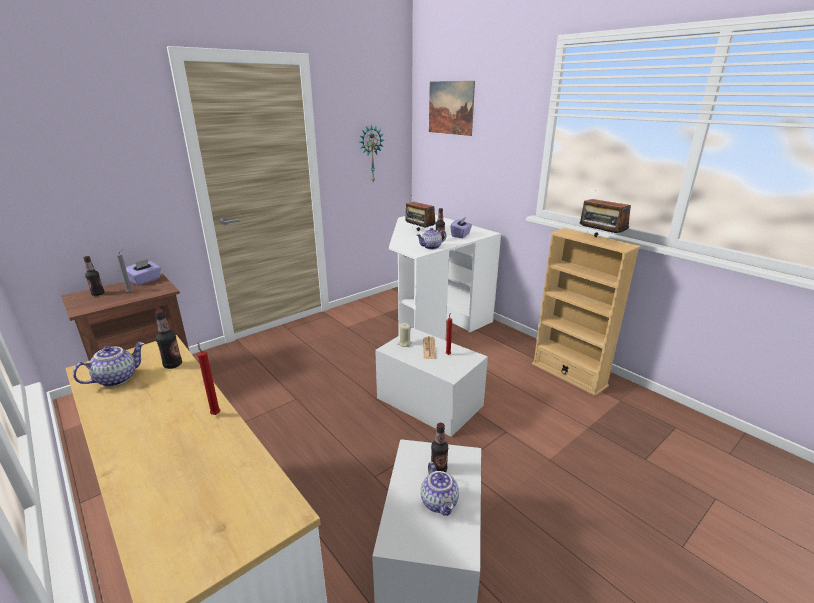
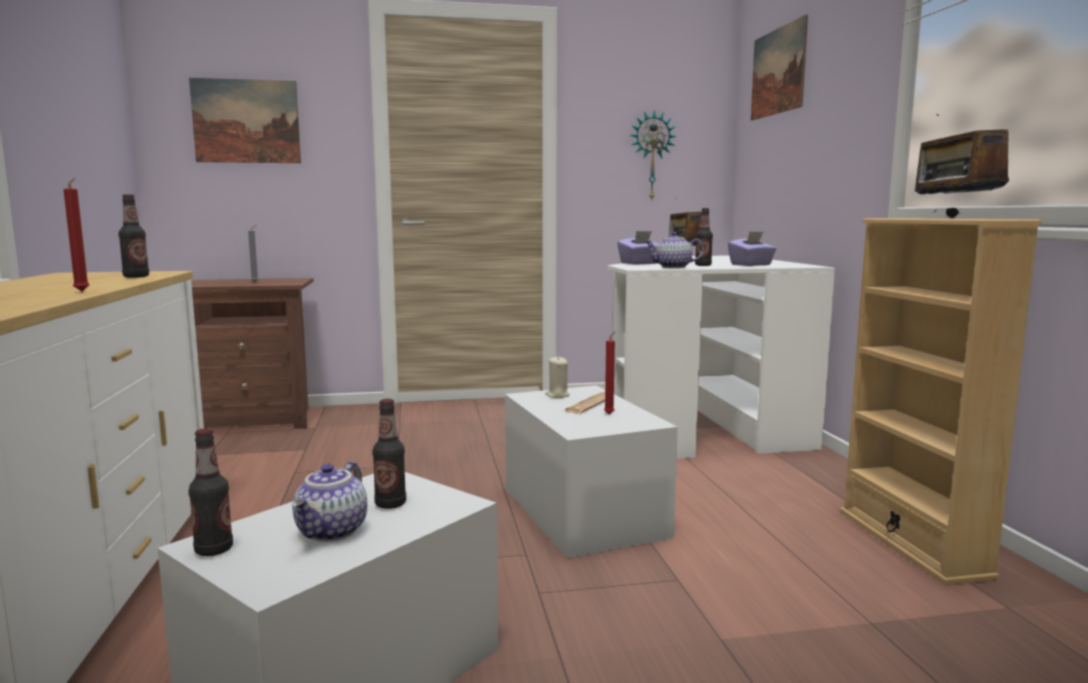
camera: 30 degrees right, 15 degrees down
(78, 159) = (246, 121): none -> picture
(98, 294) = (225, 281): bottle -> bottle (214, 550)
(116, 378) = (72, 277): teapot -> none
(145, 280) = (286, 279): purple tissue box -> purple tissue box (641, 263)

